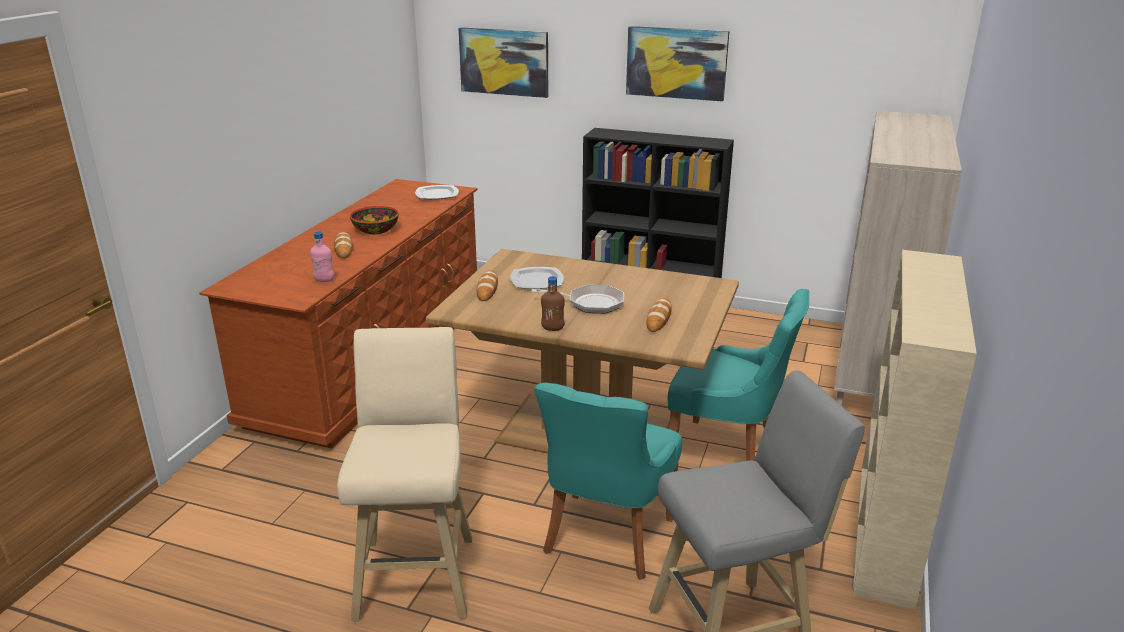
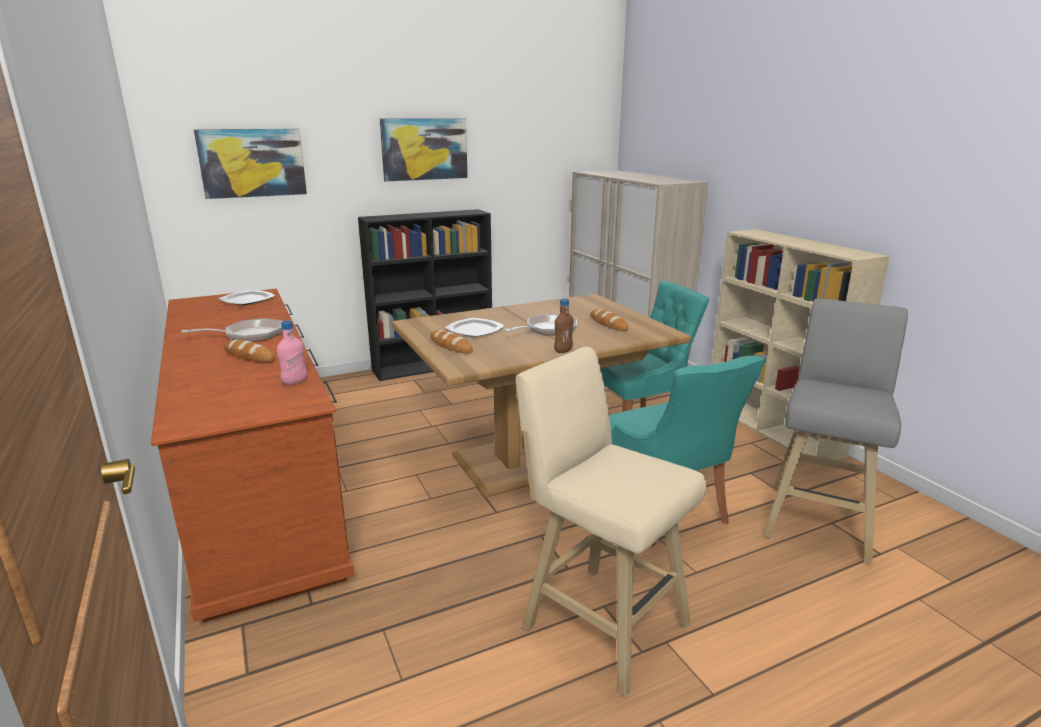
camera: 45 degrees left, 5 degrees down
(375, 230) = (249, 335): bowl -> frying pan

